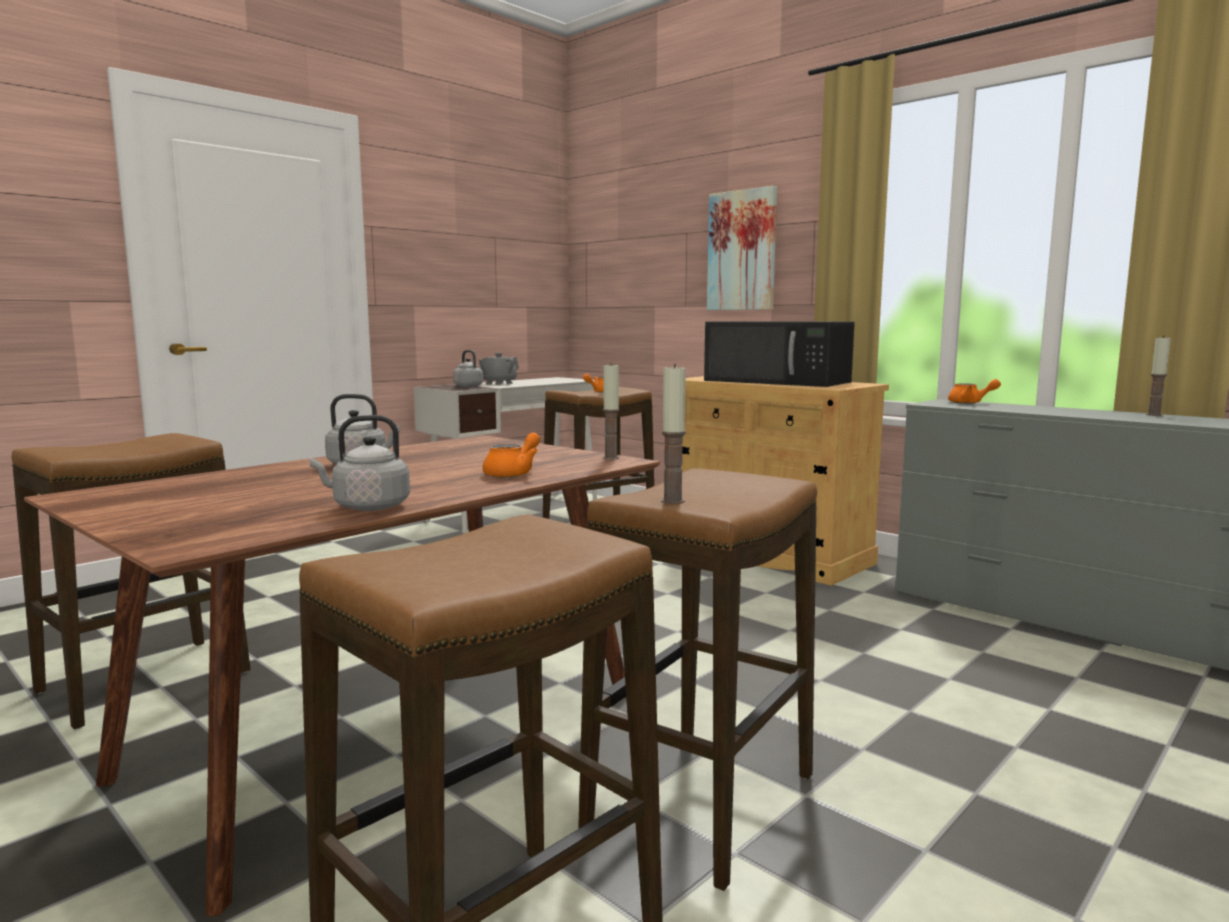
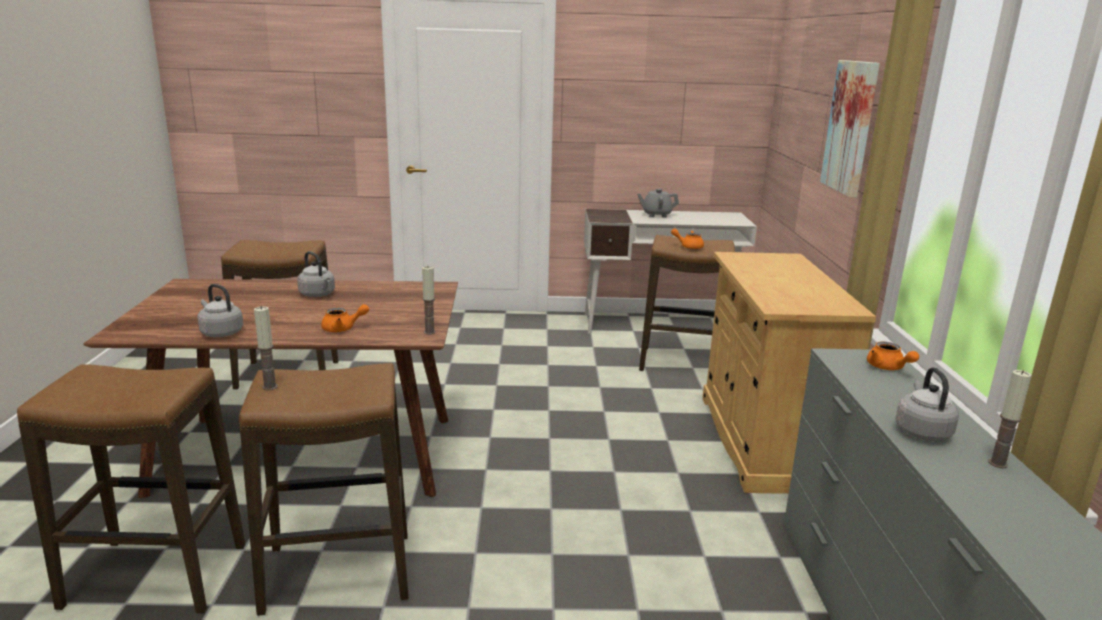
camera: 45 degrees right, 10 degrees up
(467, 386) = (619, 216): grey kettle -> grey kettle (921, 431)
(779, 381) = (786, 281): black microwave -> none

